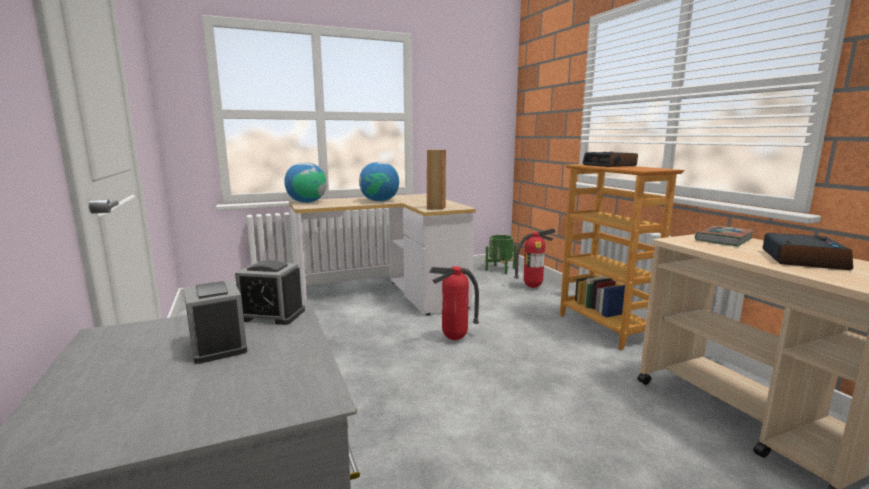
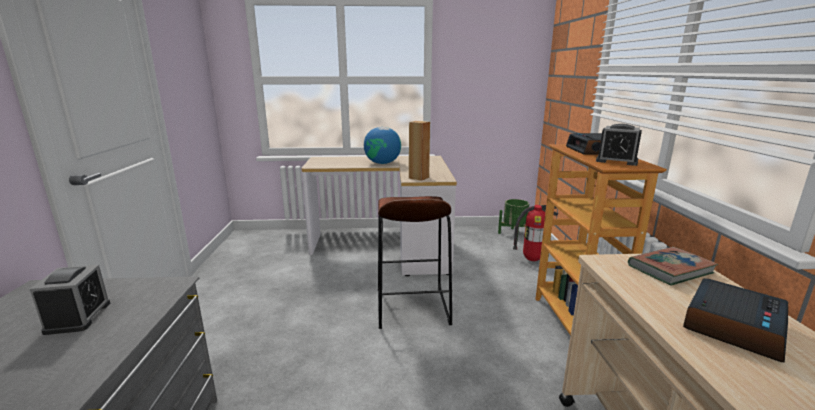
camera: 20 degrees right, 5 degrees up
(271, 315) = (151, 290): alarm clock -> alarm clock (616, 161)
(306, 202) = (321, 160): globe -> none
(455, 339) = (411, 307): fire extinguisher -> brown stool

